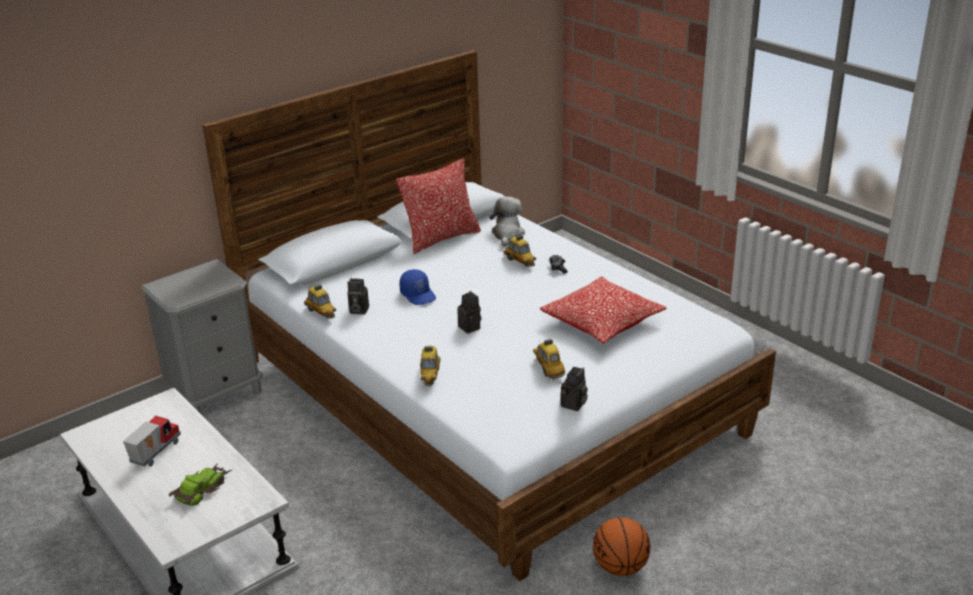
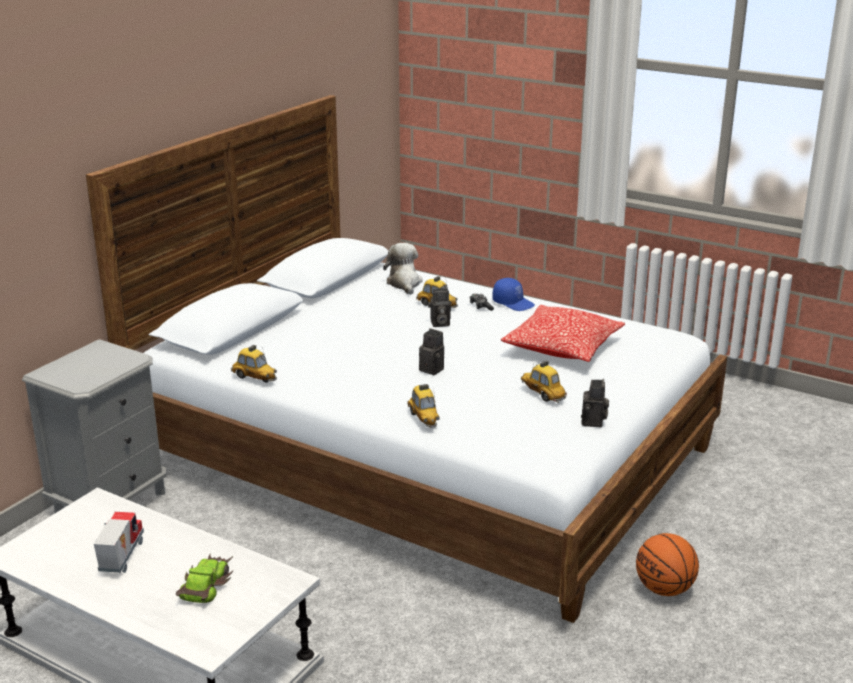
camera: 20 degrees left, 5 degrees down
(358, 310) = (295, 371): camera -> camera (439, 324)
(418, 295) = (353, 348): blue cap -> blue cap (513, 303)
(441, 238) = (337, 295): pillow -> none

